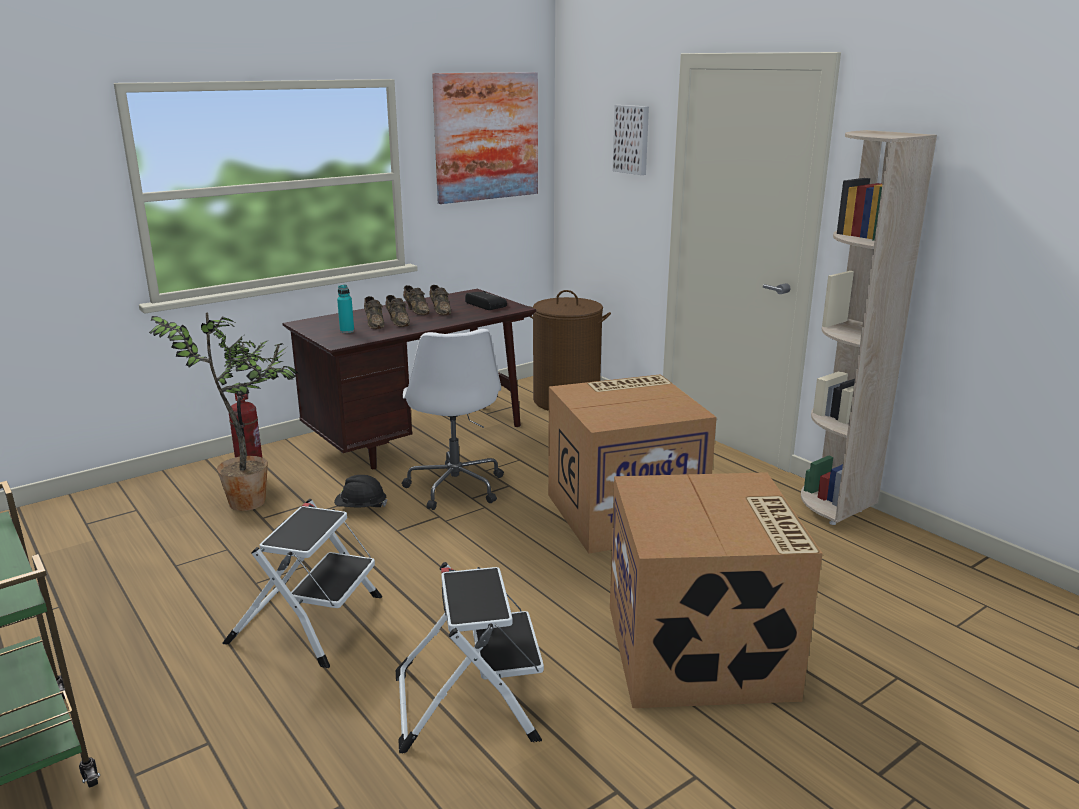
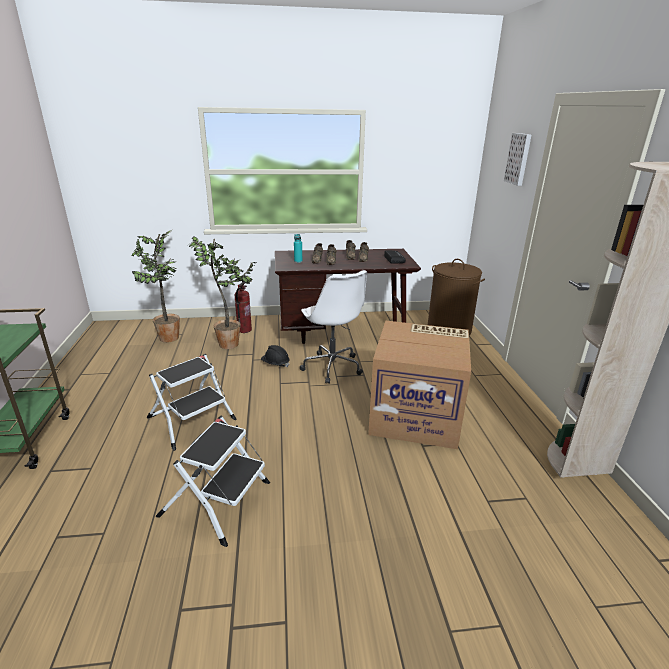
camera: 30 degrees right, 5 degrees up
(120, 524) = (169, 339): none -> potted plant
(455, 489) = (333, 368): white office chair -> white office chair turned 45 degrees counterclockwise
(486, 136) = (428, 151): picture -> none
(701, 652) = (373, 533): cardboard box -> none

